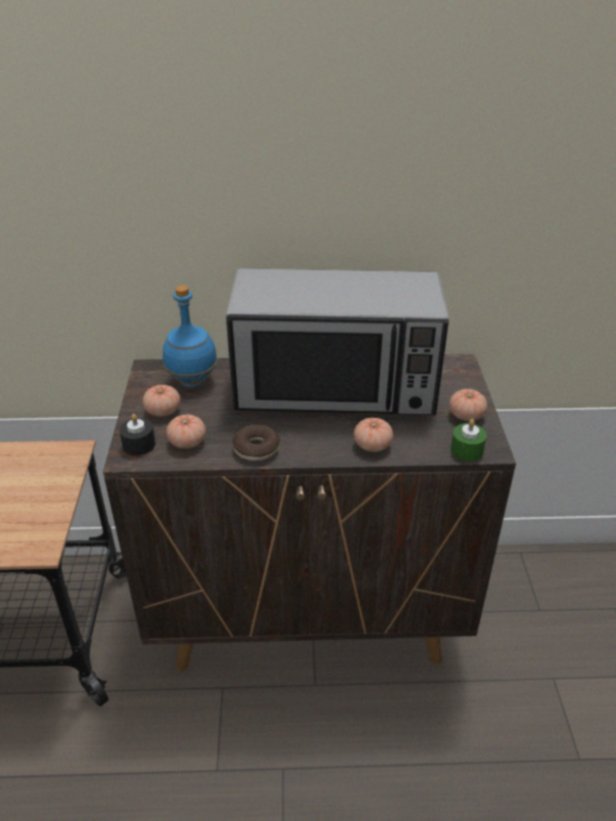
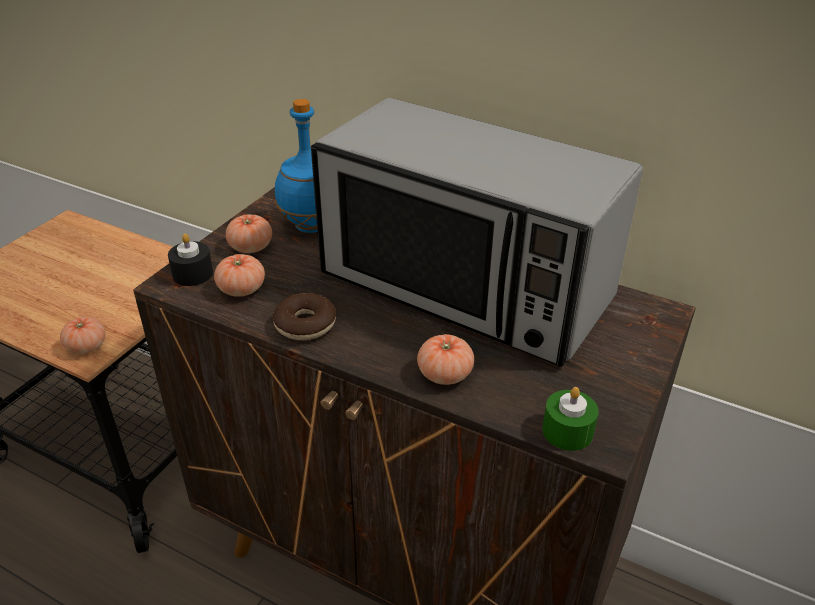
camera: 30 degrees right, 0 degrees up
(466, 415) = (608, 384): tomato -> tomato (86, 346)

